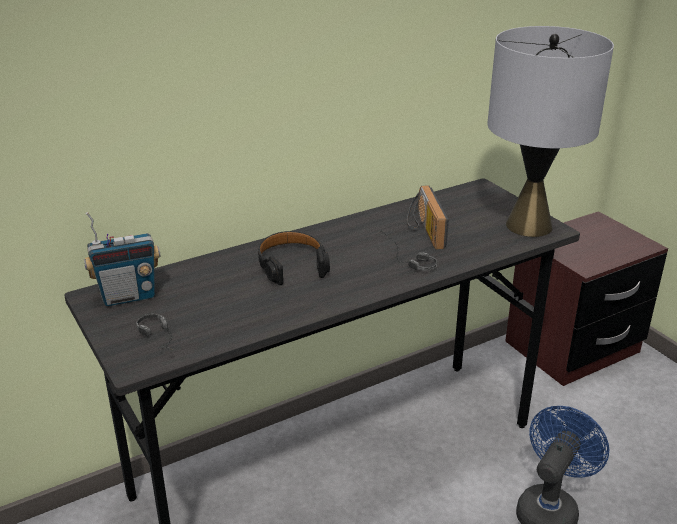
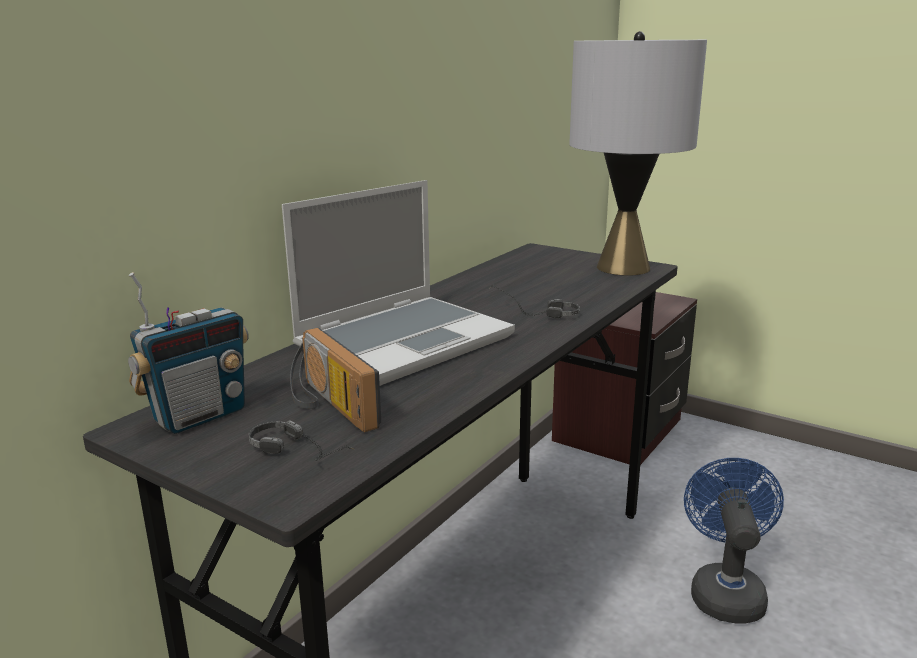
camera: 25 degrees left, 10 degrees down
(292, 264) = (405, 340): black headphones -> laptop
(423, 230) = (522, 287): radio -> radio (327, 406)

